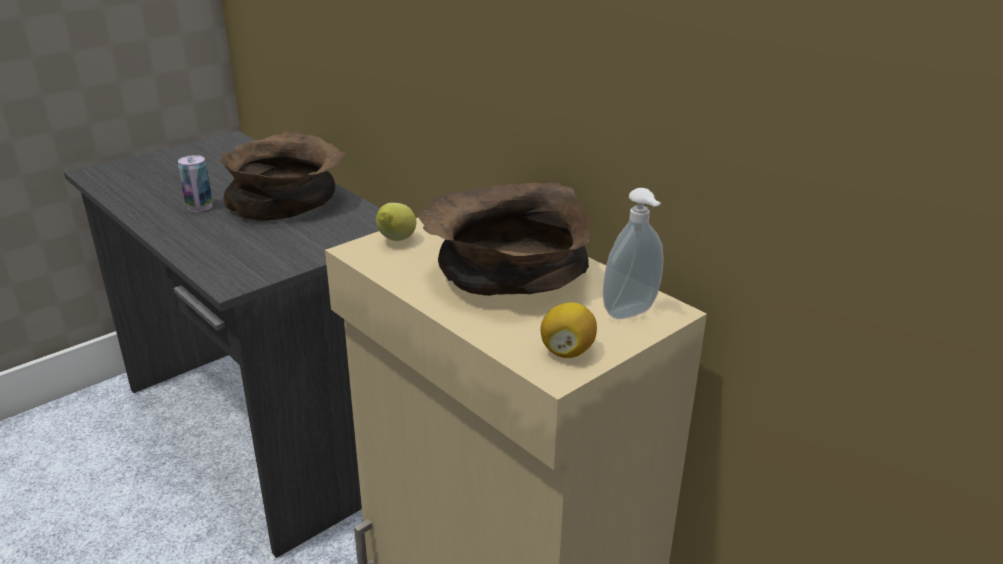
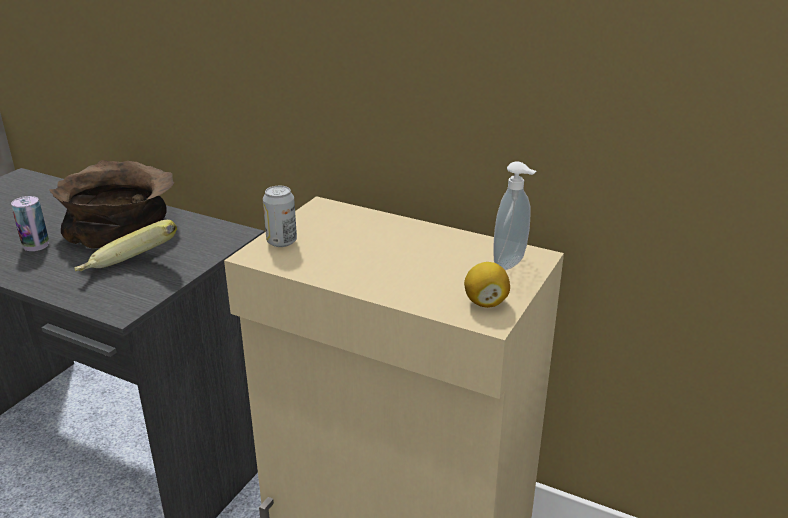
camera: 20 degrees left, 0 degrees up
(265, 247) = (130, 271): none -> banana
(395, 241) = (281, 241): lemon -> can
(506, 276) = (395, 253): brown bowl -> none

